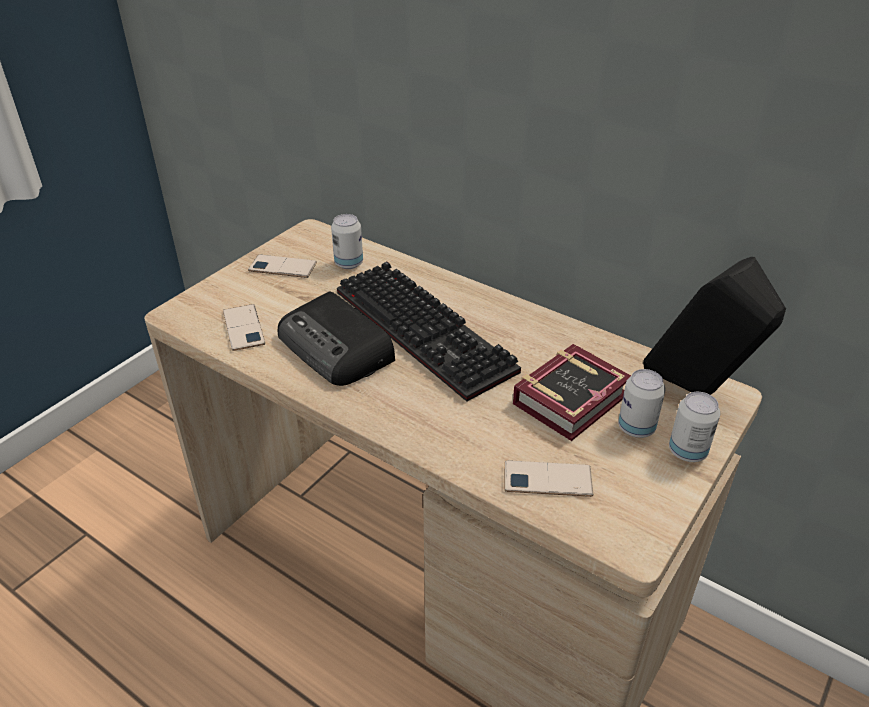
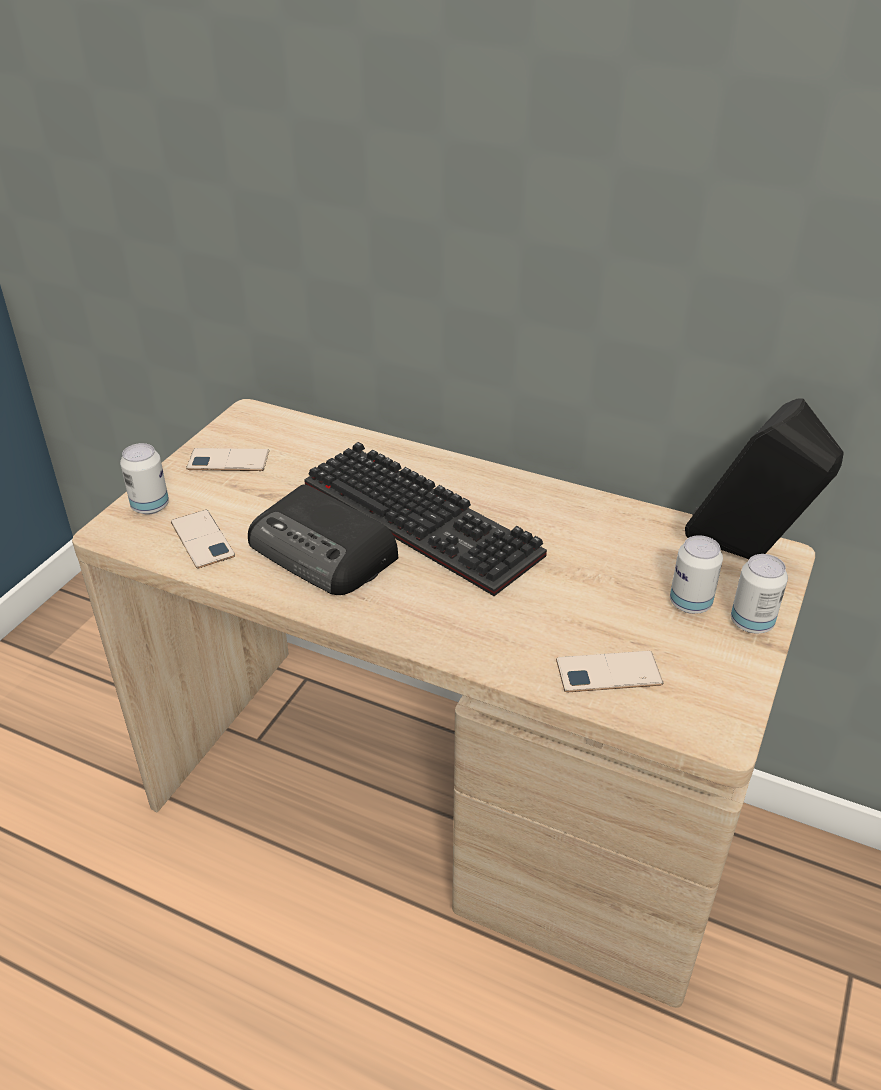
camera: 10 degrees left, 0 degrees up
(349, 263) = (308, 449): can -> can (150, 506)
(575, 398) = (615, 578): book -> none

